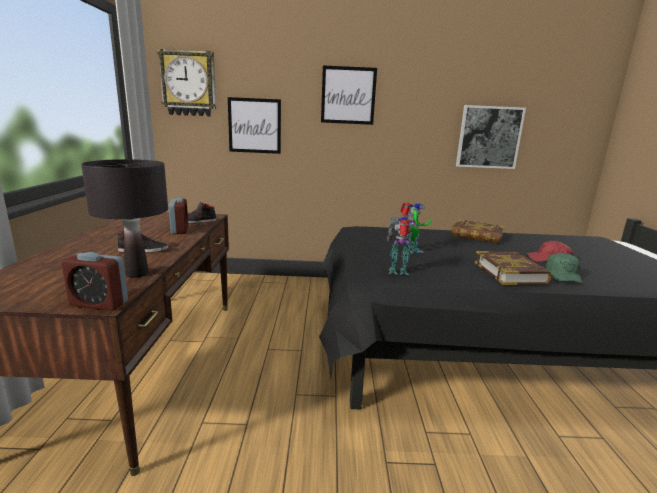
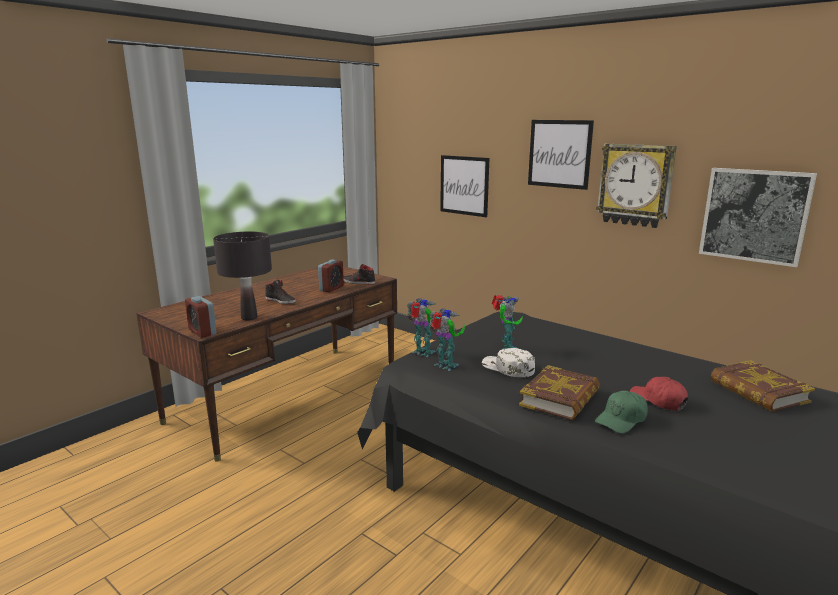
camera: 40 degrees right, 0 degrees up
(189, 84) = (411, 142): wall clock -> wall clock (635, 185)
(362, 267) = (423, 353): none -> toy robot
(439, 262) = (507, 368): none -> white cap
(476, 235) = (635, 353): book -> book (758, 392)

